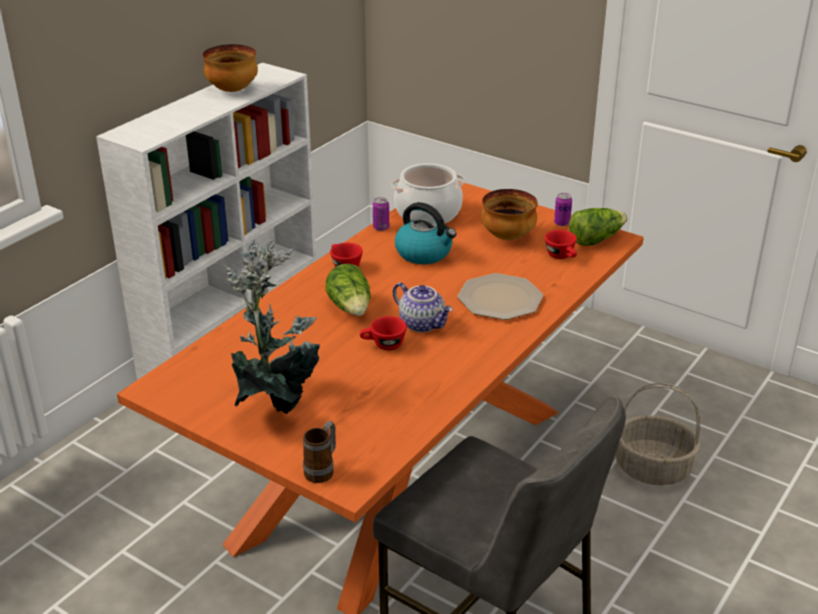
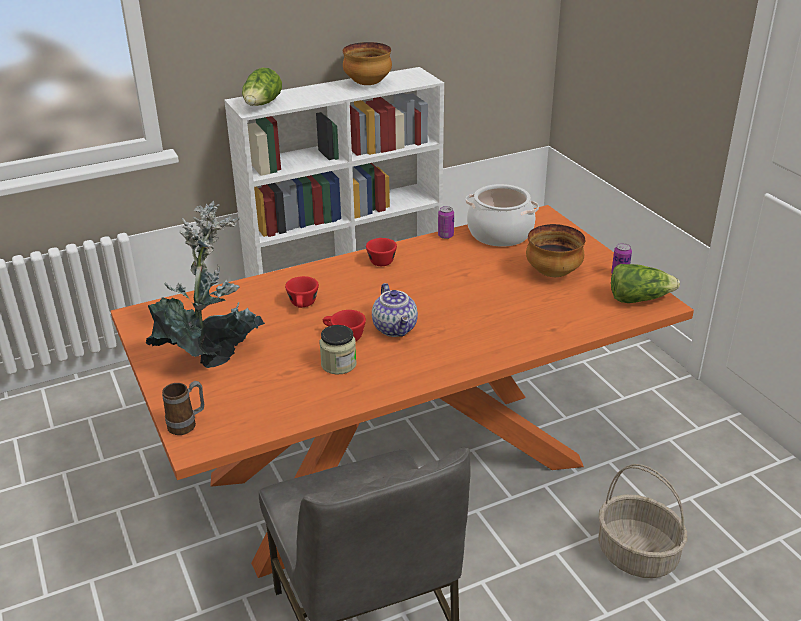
camera: 30 degrees right, 0 degrees up
(351, 308) = (350, 296): lettuce -> lettuce (262, 105)
(404, 371) = (338, 364): none -> jar
(424, 253) = (461, 267): kettle -> none
(499, 298) = (488, 326): plate -> none
(562, 256) = (588, 306): red cup -> red cup (303, 305)

